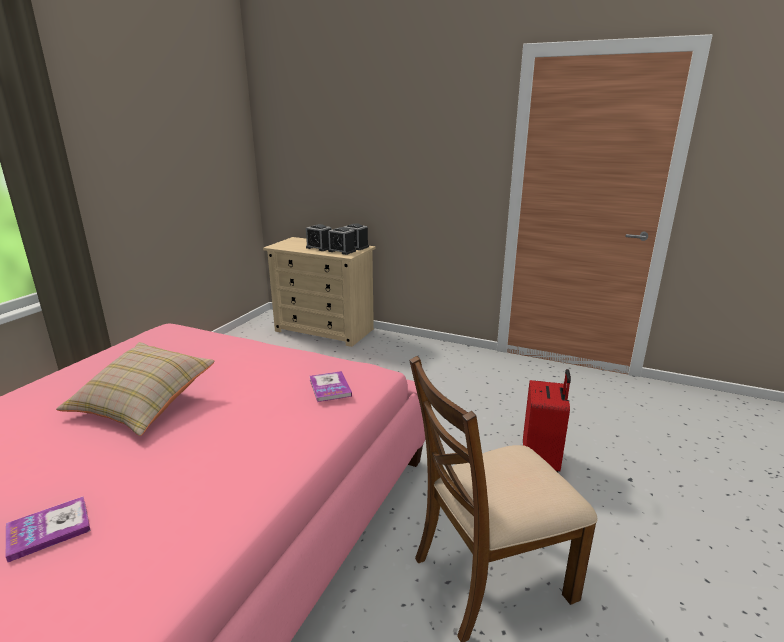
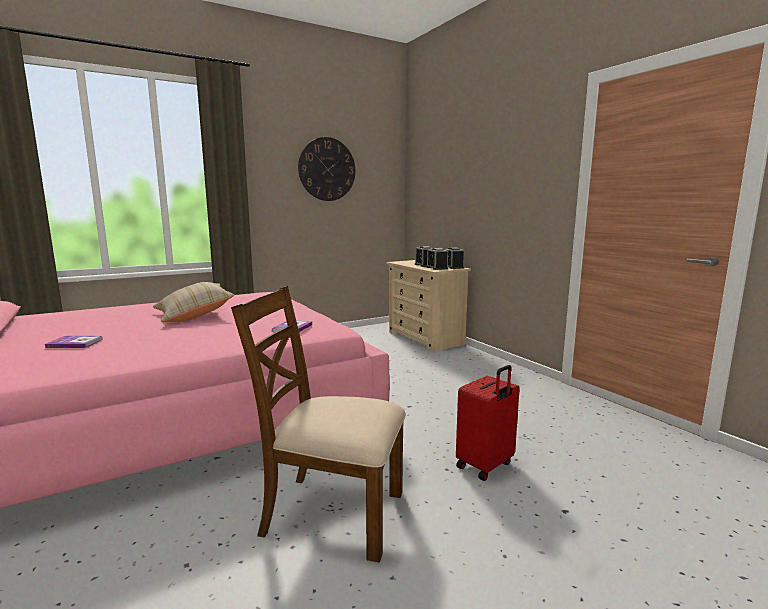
camera: 35 degrees right, 10 degrees down
(166, 128) = (327, 169): none -> wall clock

